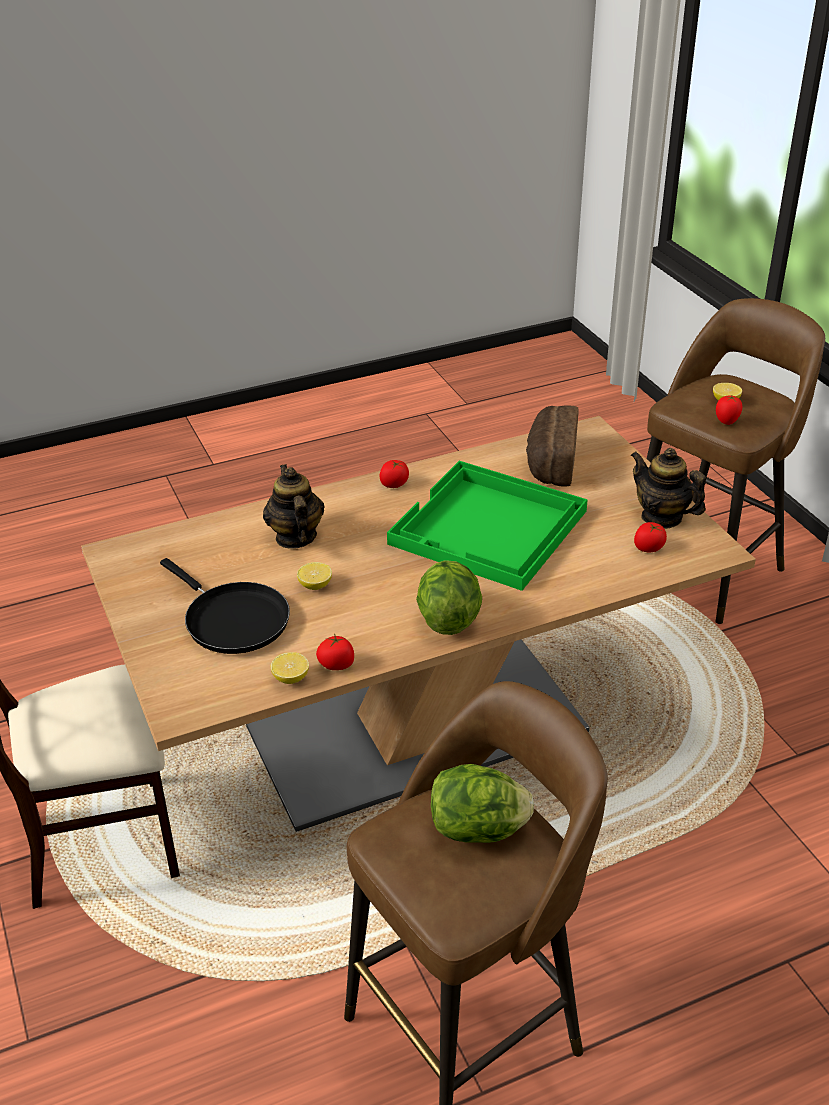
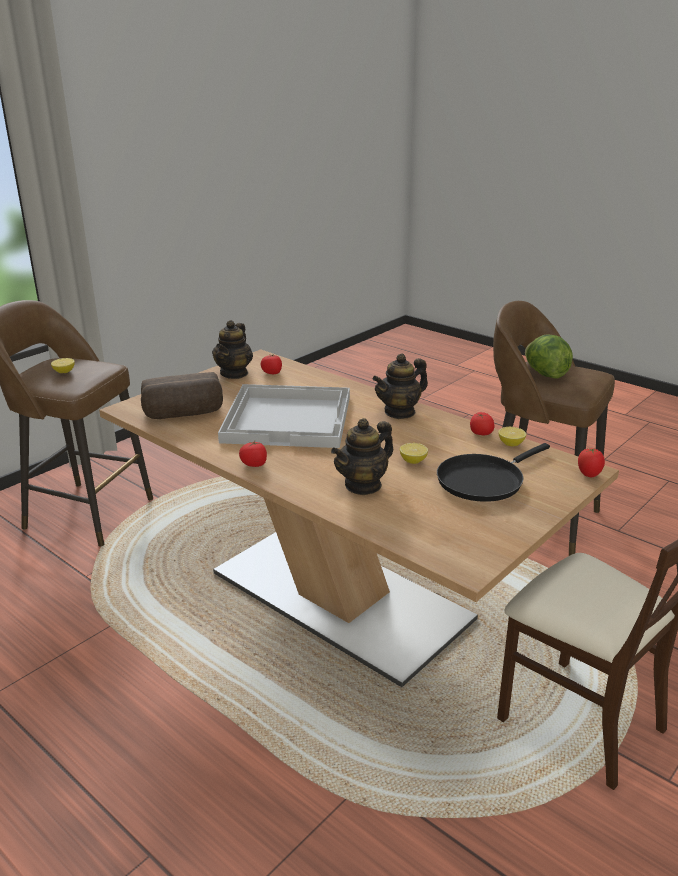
camera: 115 degrees left, 10 degrees down
(232, 619) = (484, 480): black frying pan -> black frying pan turned 150 degrees counterclockwise
(447, 618) = (400, 412): lettuce -> teapot
(489, 528) = (289, 418): green tray -> white tray
(726, 422) = (96, 369): tomato -> tomato (589, 475)

